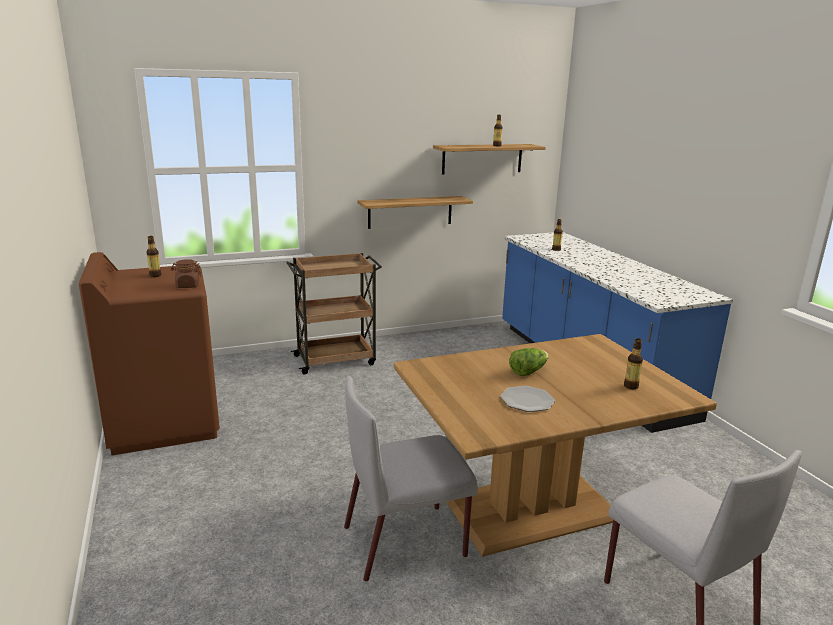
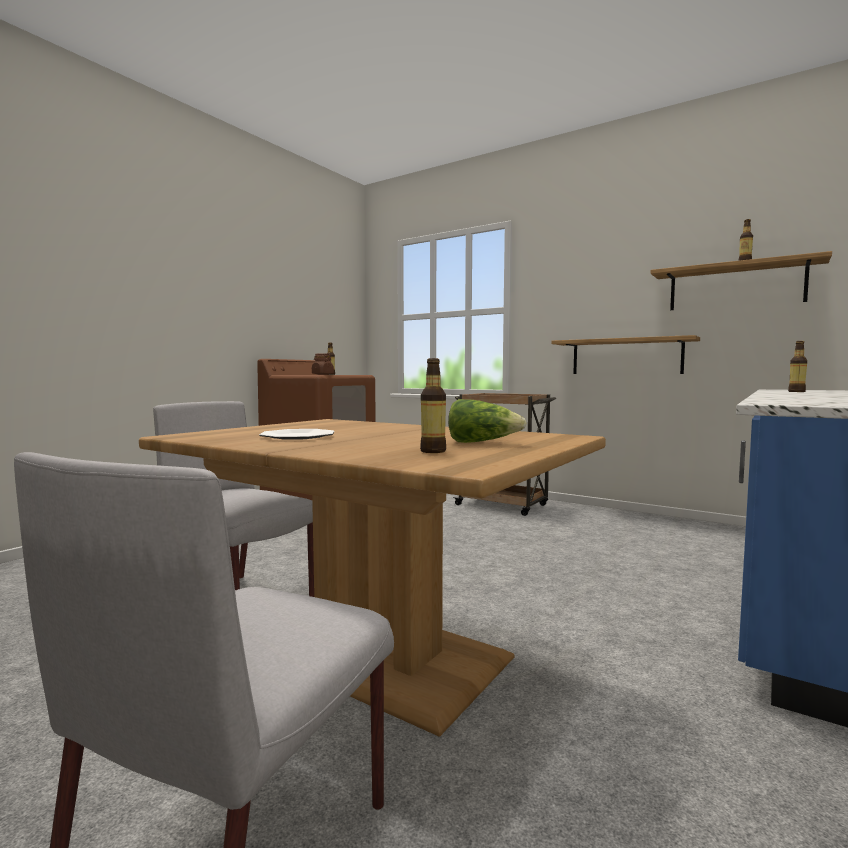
camera: 55 degrees right, 15 degrees down
(528, 371) = (386, 432): lettuce -> lettuce (482, 443)

